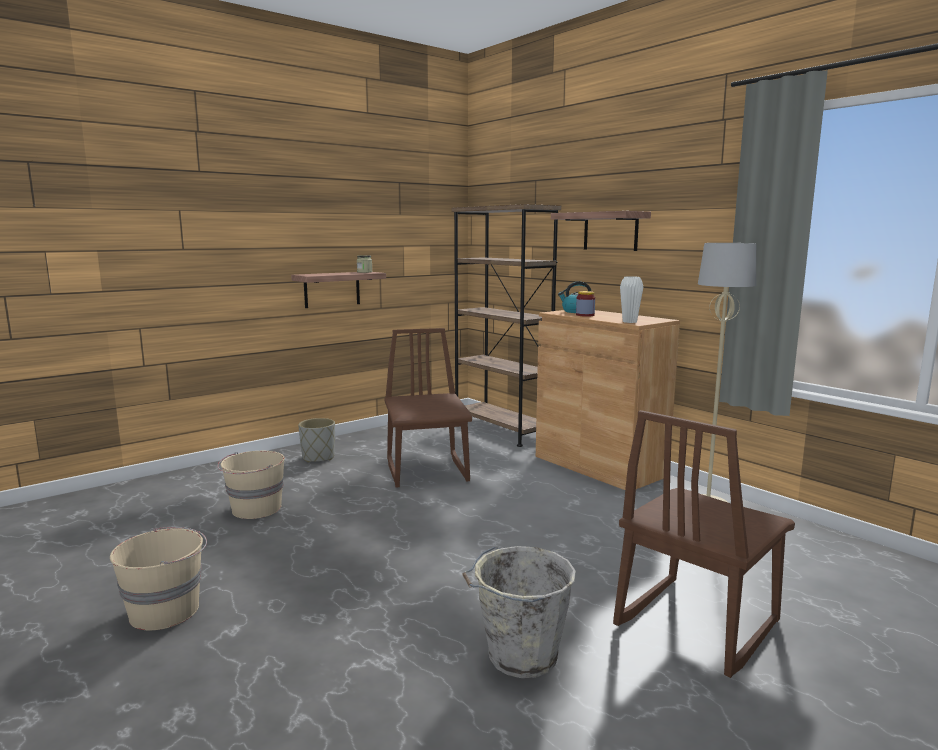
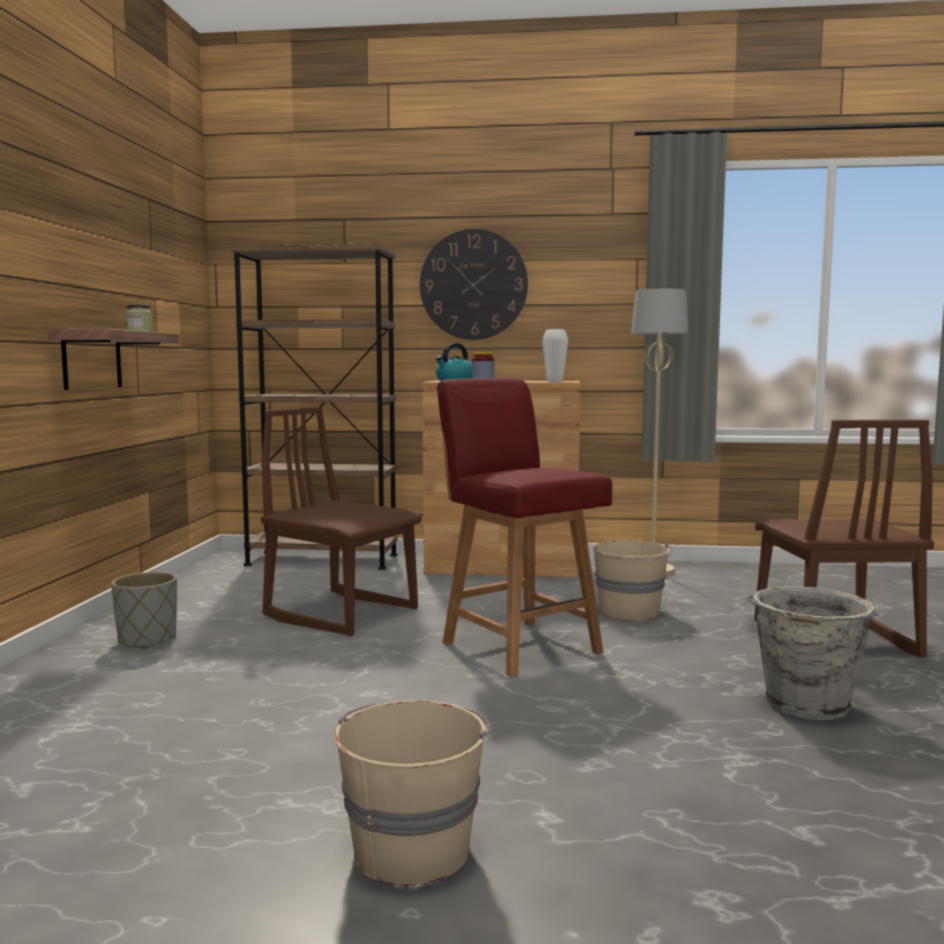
camera: 45 degrees left, 5 degrees down
(255, 509) = (216, 714): beige bucket -> beige bucket (630, 611)
(461, 529) = (519, 646): none -> red chair
(610, 231) = (473, 284): shelf -> wall clock

